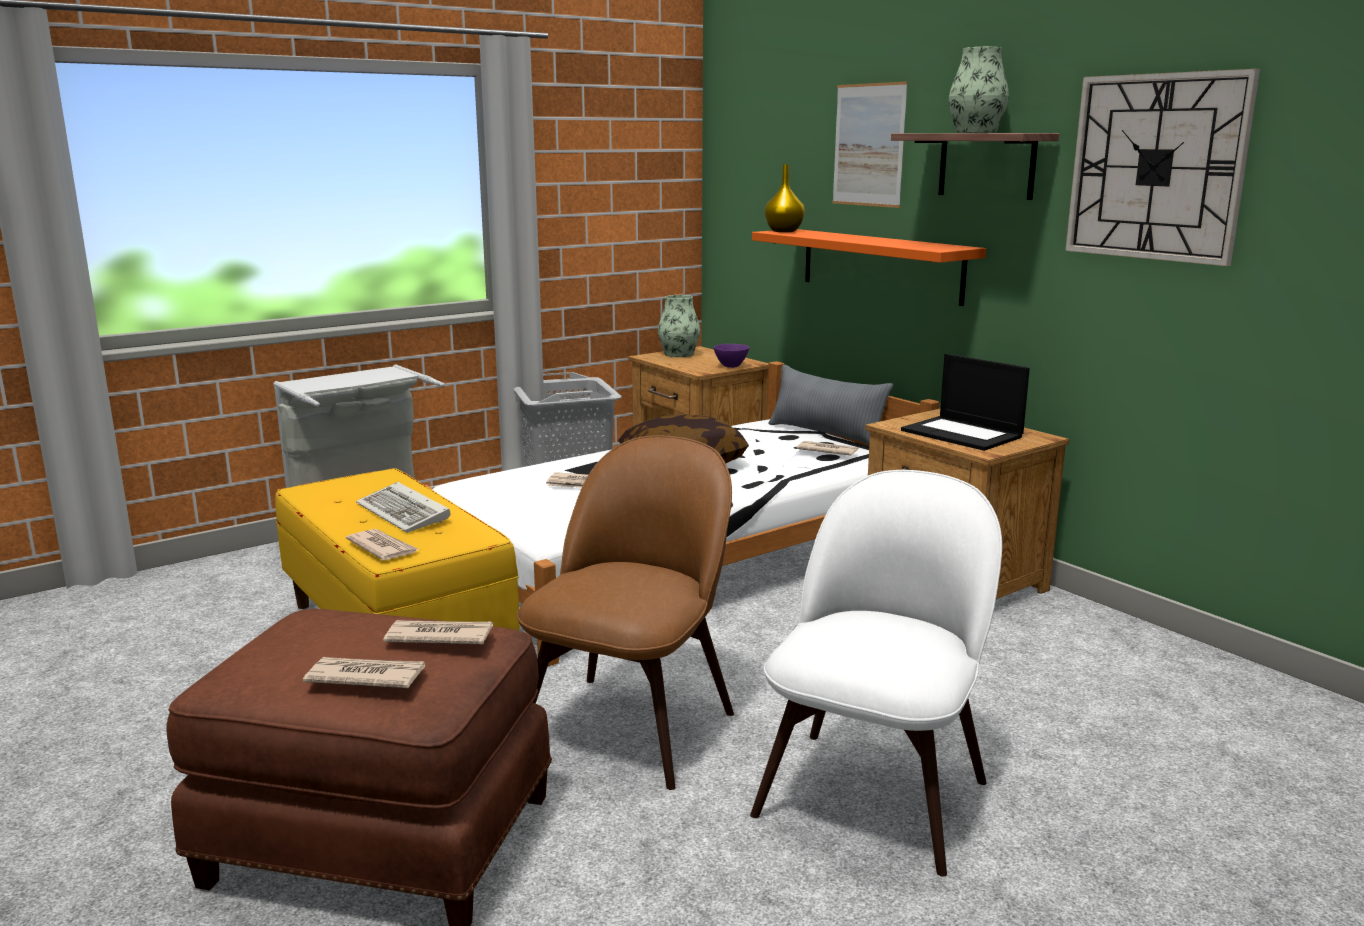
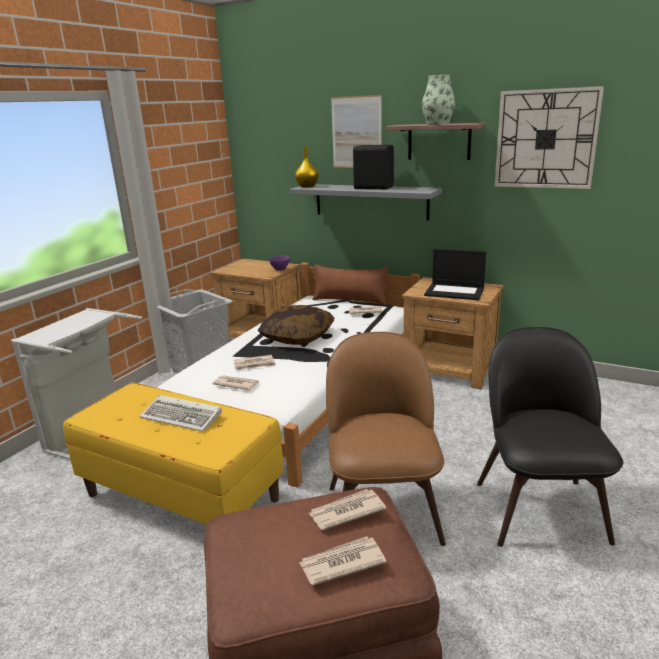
camera: 25 degrees left, 5 degrees up
(383, 548) = (201, 448): newspaper -> newspaper (236, 384)
(678, 354) = (239, 266): vase -> none
(826, 434) = (349, 300): grey pillow -> brown pillow
(875, 239) = (373, 188): none -> black speaker
(875, 792) = (538, 507): white chair -> black chair
(880, 265) = (370, 201): orange shelf -> grey shelf

